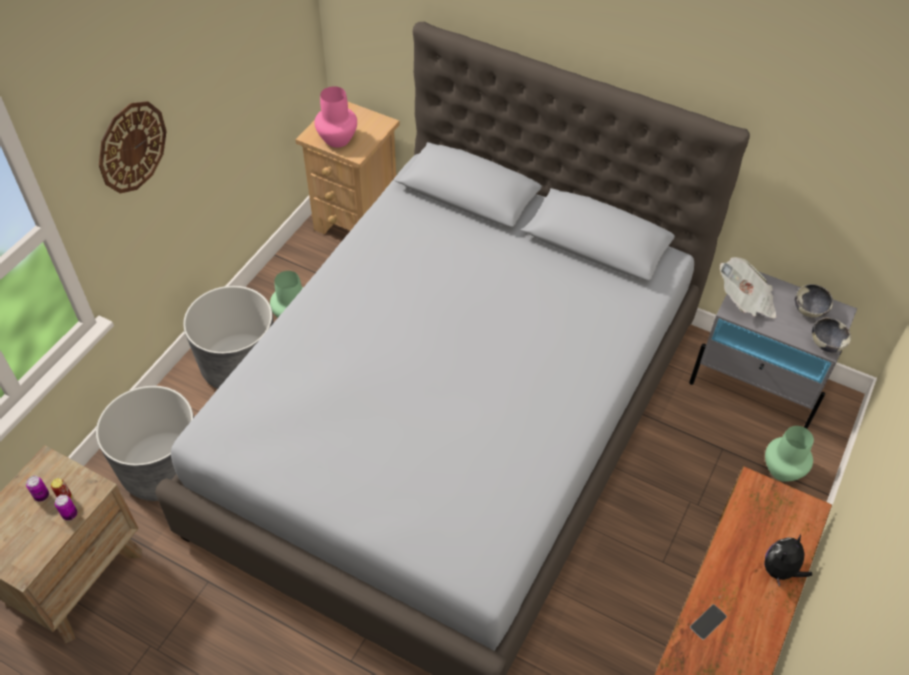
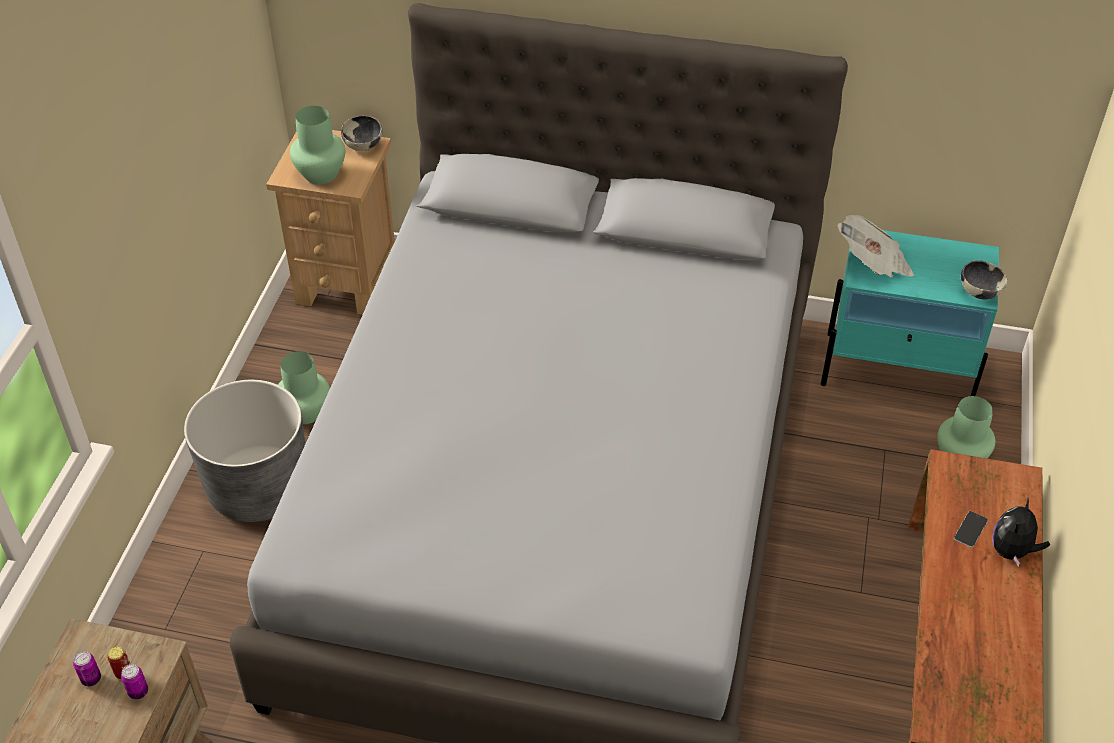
camera: 15 degrees left, 5 degrees down
(132, 147) = (109, 210): wall clock -> none
(163, 469) = (201, 635): grey planter -> none
(338, 140) = (321, 175): pink vase -> green vase
(708, 622) = (952, 626): phone -> phone (970, 529)
(756, 385) = (898, 370): grey nightstand -> turquoise nightstand
(809, 310) = (948, 260): bowl -> bowl (363, 146)

